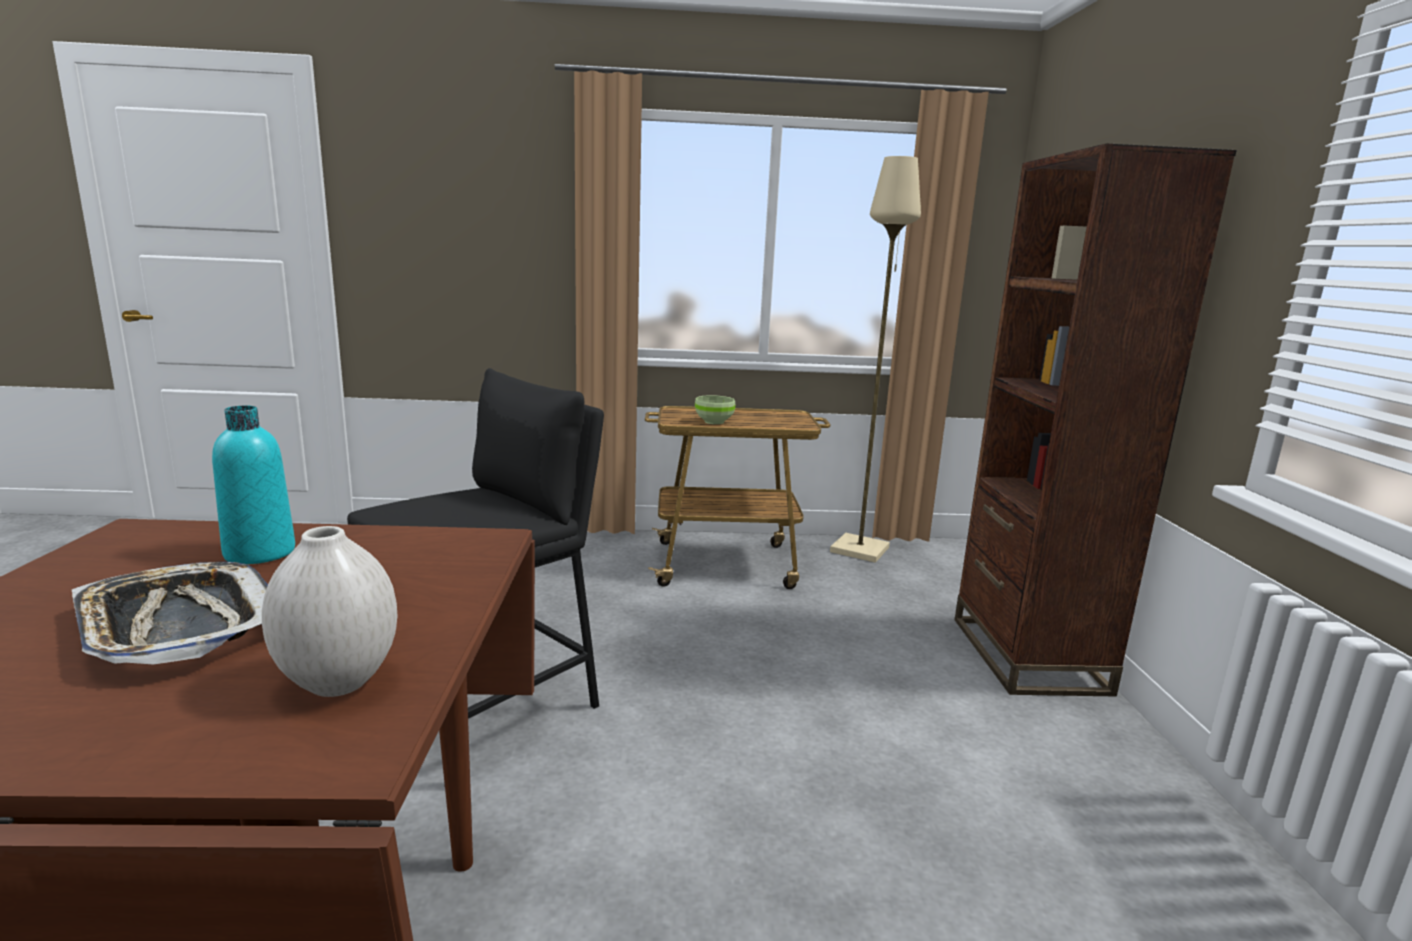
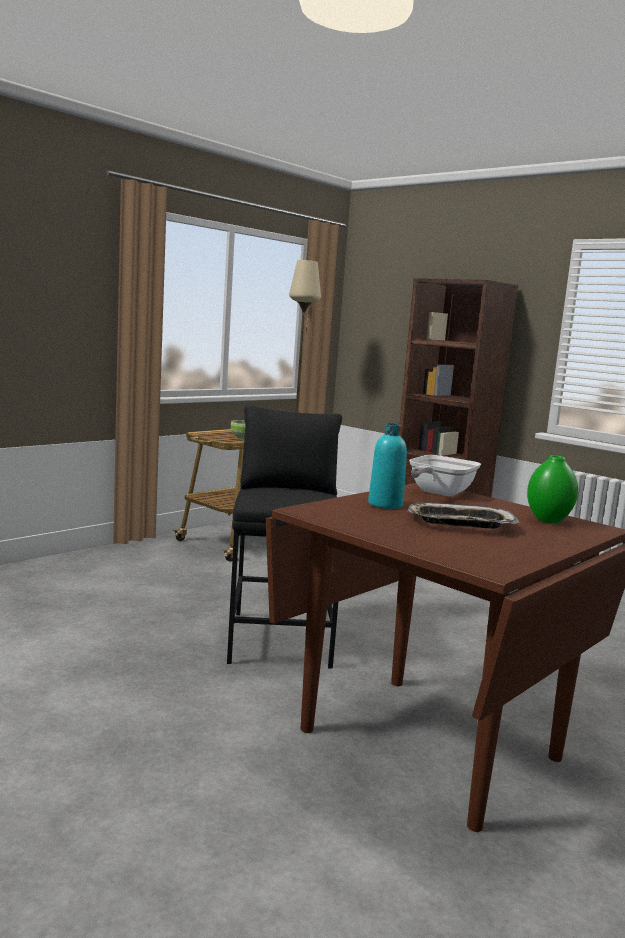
camera: 45 degrees left, 5 degrees down
(338, 684) = (548, 520): white vase -> green vase
(436, 556) = (438, 493): none -> frying pan

